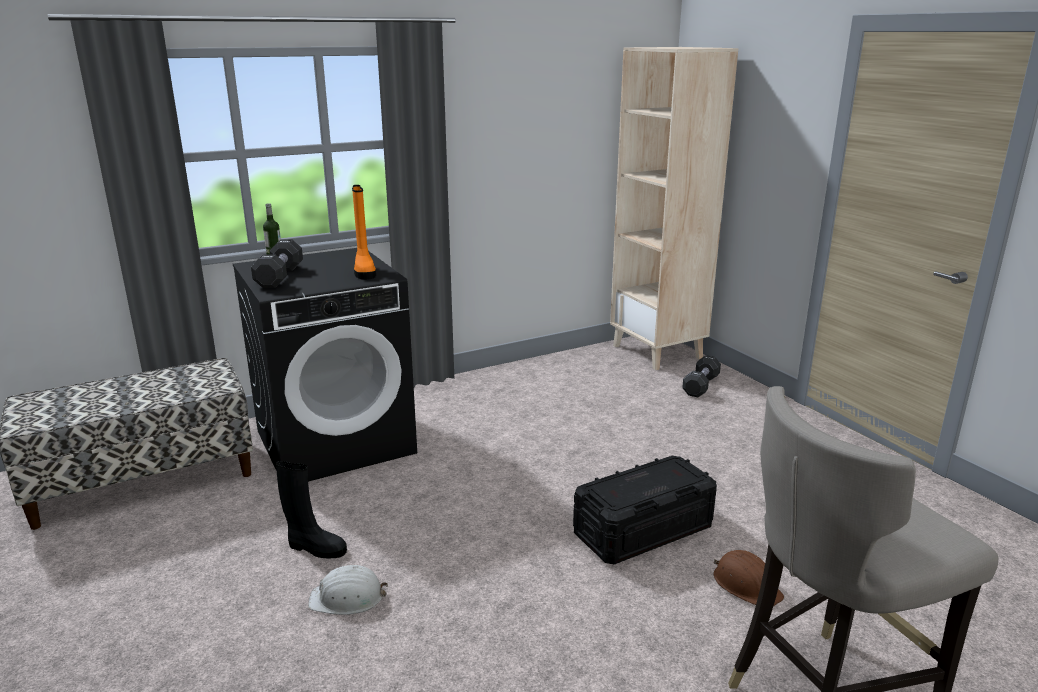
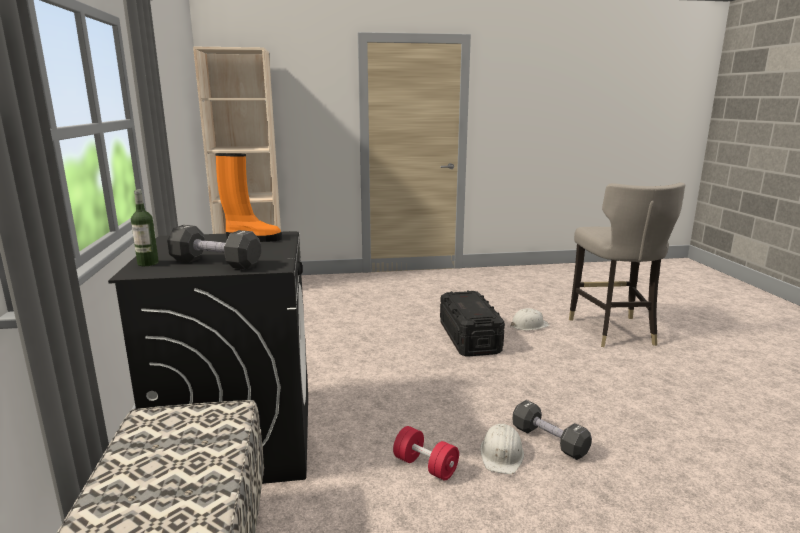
camera: 70 degrees left, 5 degrees down
(315, 548) = (425, 466): black boot -> red dumbbell
(700, 386) = (318, 287): black dumbbell -> black dumbbell (549, 441)
(746, 585) = (528, 325): brown hard hat -> white hard hat

